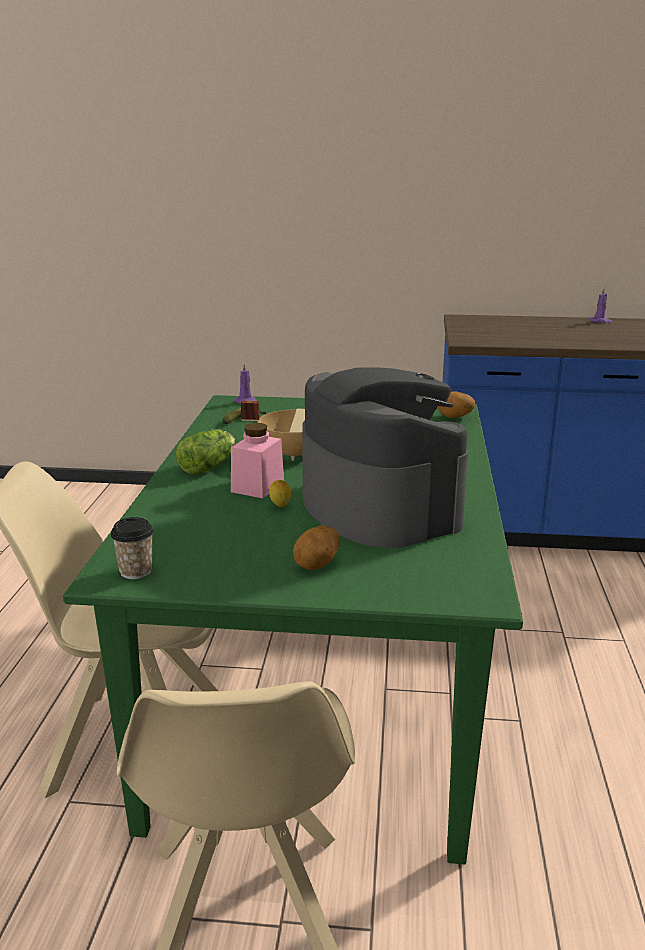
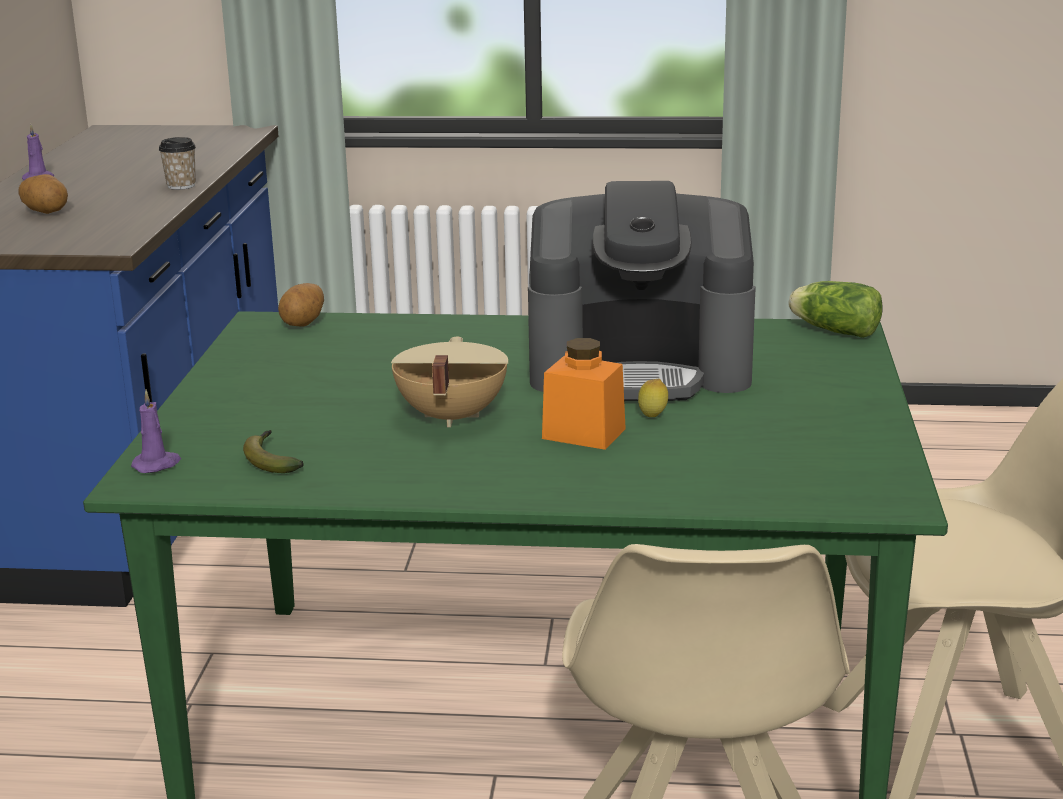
camera: 90 degrees left, 0 degrees up
(136, 571) = (871, 485): cup -> cup (181, 186)
(210, 466) = (500, 470): lettuce -> lettuce (832, 330)
(257, 486) = (583, 433): pink jar -> orange jar
(317, 565) = (810, 393): potato -> potato (46, 212)
(378, 506) = (641, 367): coffee machine -> coffee machine turned 150 degrees counterclockwise

